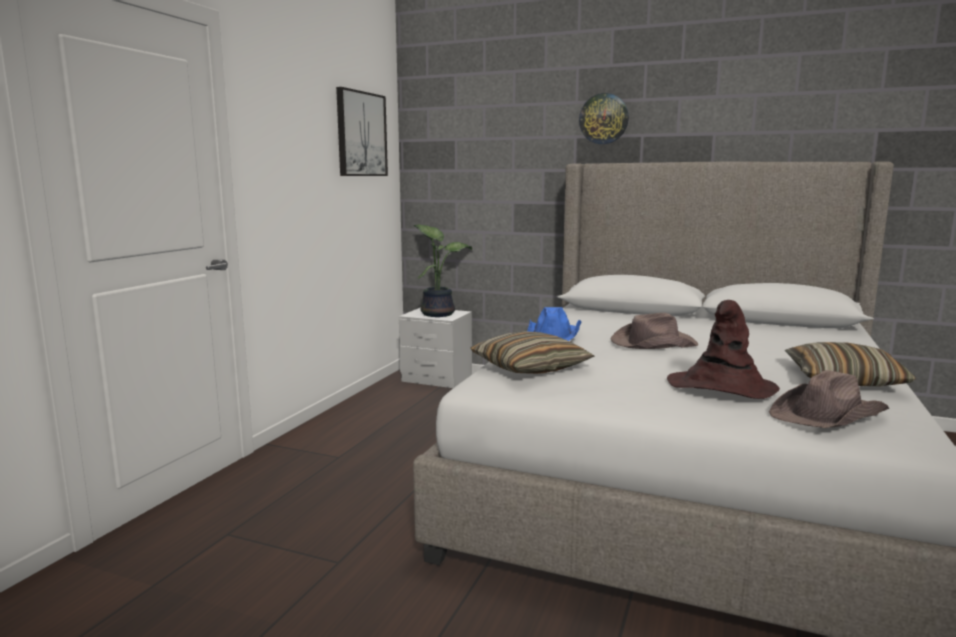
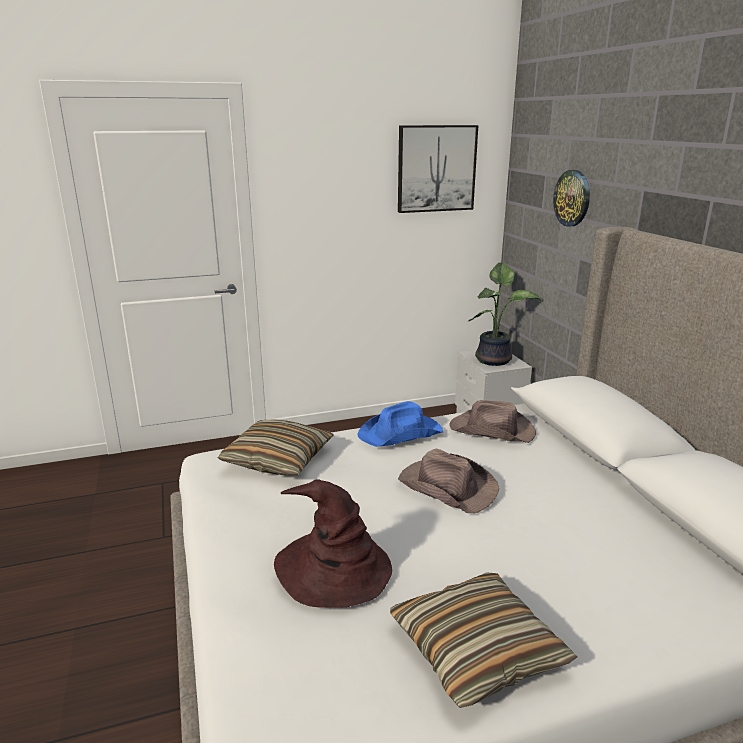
camera: 50 degrees right, 10 degrees up
(603, 119) = (671, 169): wall clock -> wall clock (572, 198)
(828, 415) = (300, 663): brown hat -> brown hat (492, 431)

